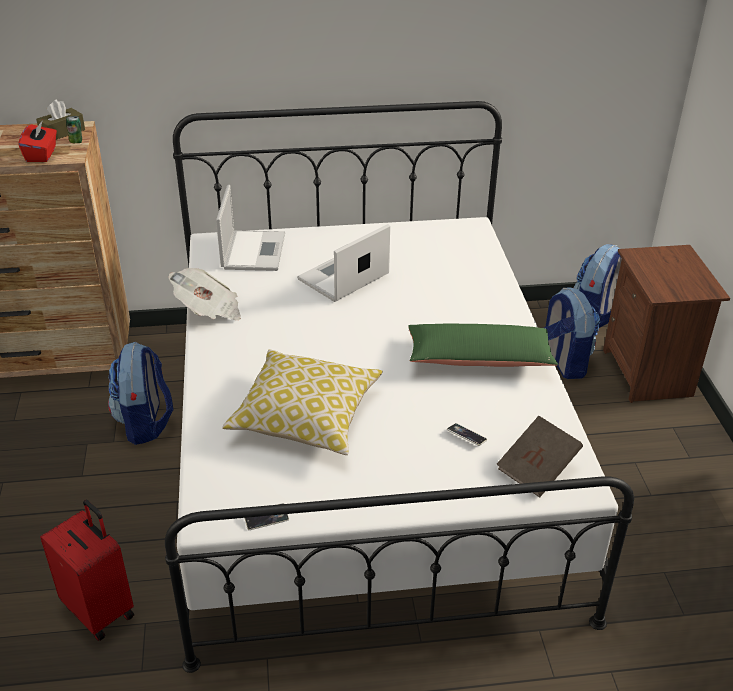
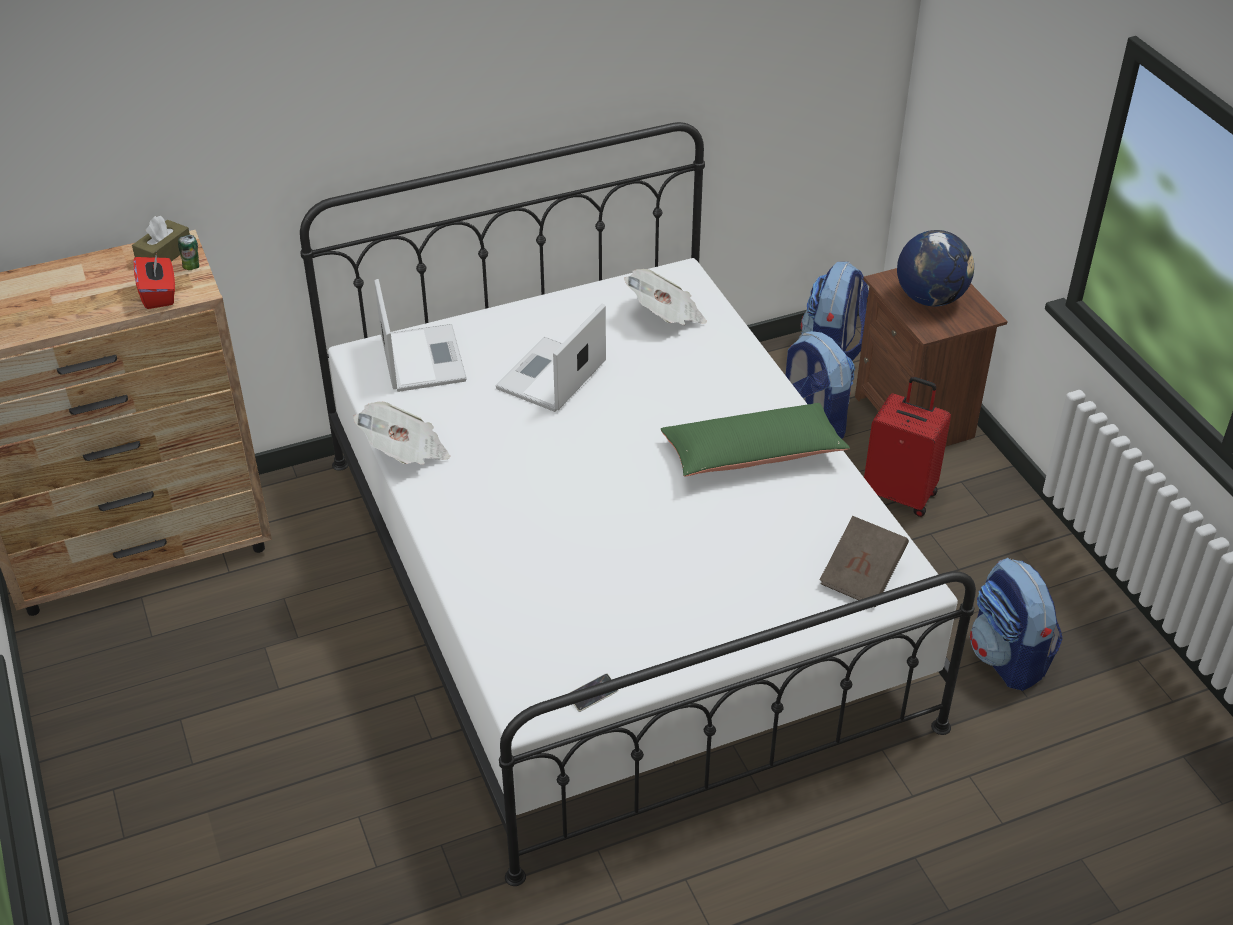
camera: 15 degrees left, 5 degrees up
(100, 610) = (381, 842): red suitcase -> red suitcase (900, 494)
(145, 423) = (327, 605): backpack -> backpack (1007, 658)
(306, 416) = (584, 566): pillow -> none
(449, 251) = (666, 316): none -> newspaper
(466, 436) = (773, 553): phone -> none
(668, 272) = (930, 298): none -> globe

